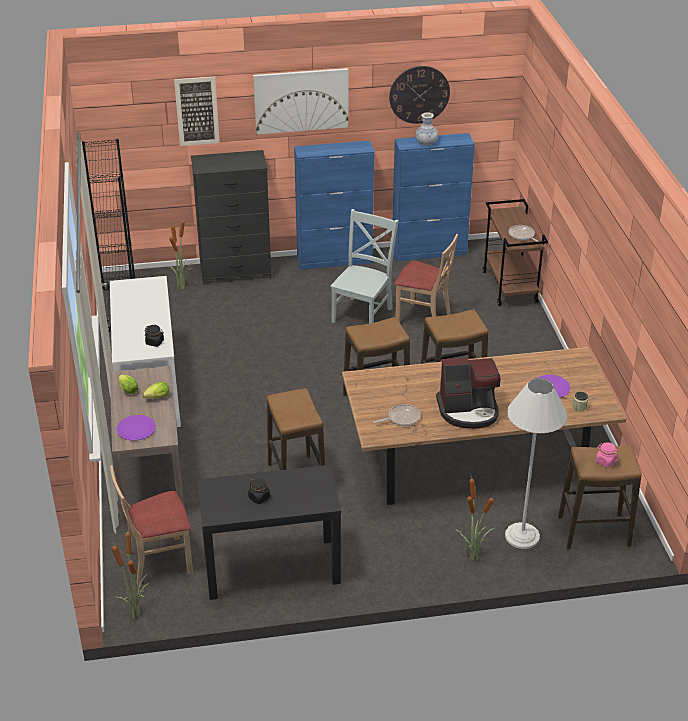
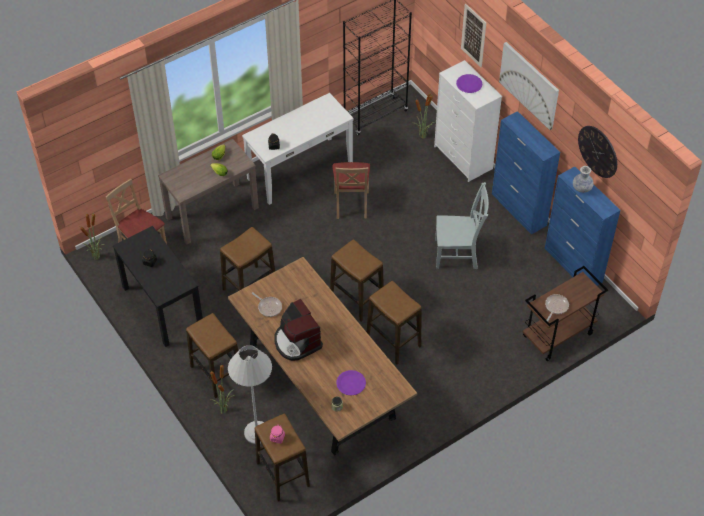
camera: 65 degrees right, 15 degrees up
(136, 429) = (184, 176): purple plate -> purple plate (469, 84)
(236, 271) = (463, 158): black dresser -> white dresser
(413, 547) = (216, 374): none -> stool
(423, 318) = (476, 293): beige chair -> beige chair (351, 204)

